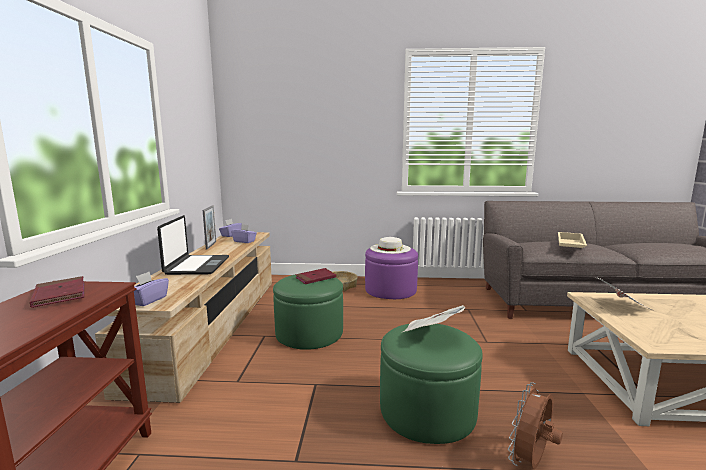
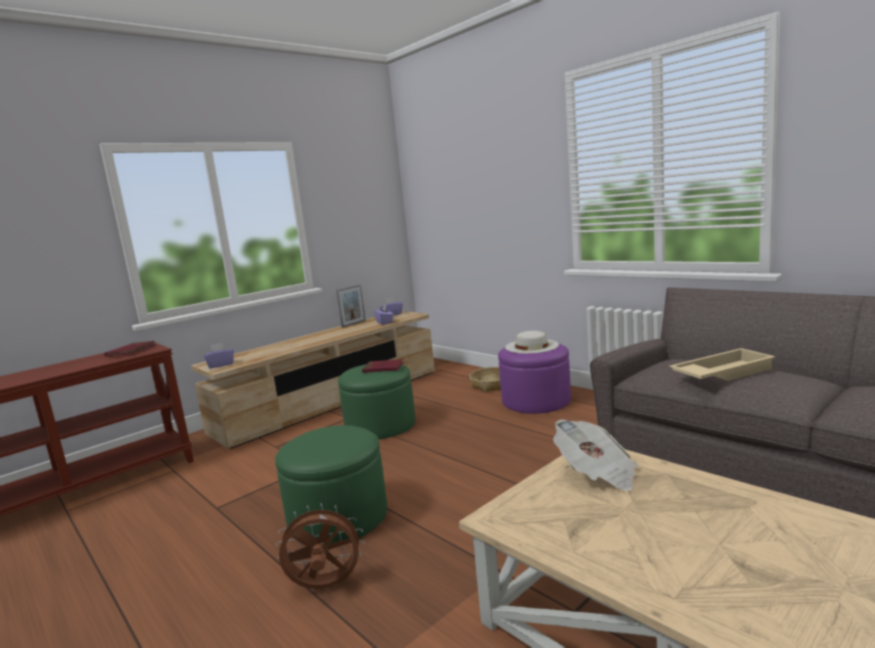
camera: 45 degrees right, 0 degrees up
(197, 266) = (301, 342): laptop -> none
(431, 334) = (336, 438): newspaper -> none

